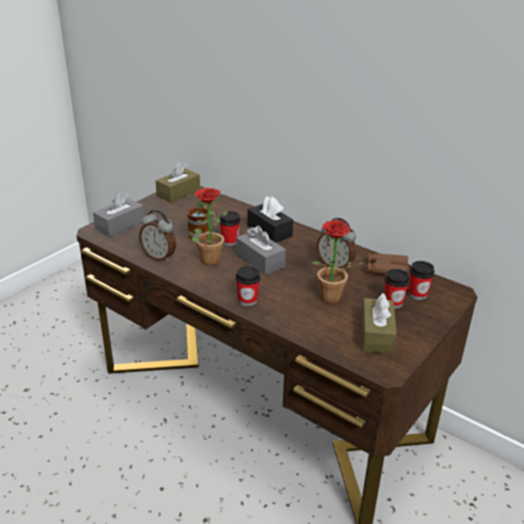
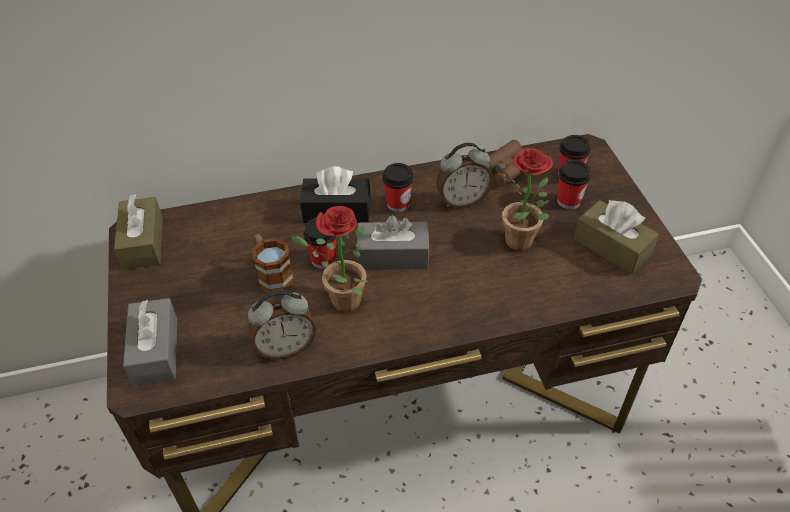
camera: 50 degrees left, 15 degrees up
(247, 300) = (464, 314): cup -> cup (398, 204)

